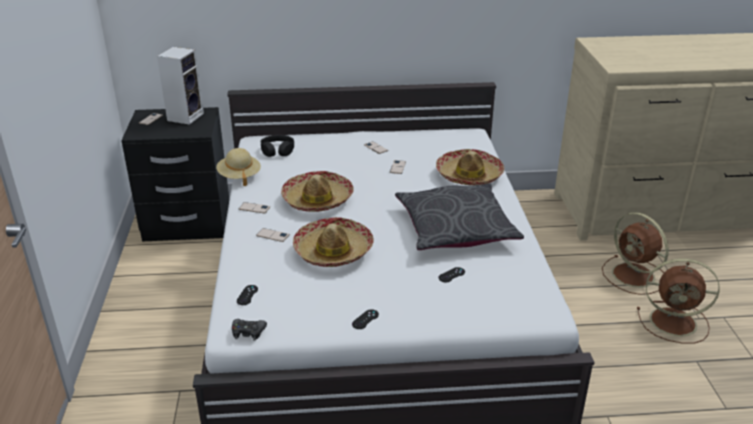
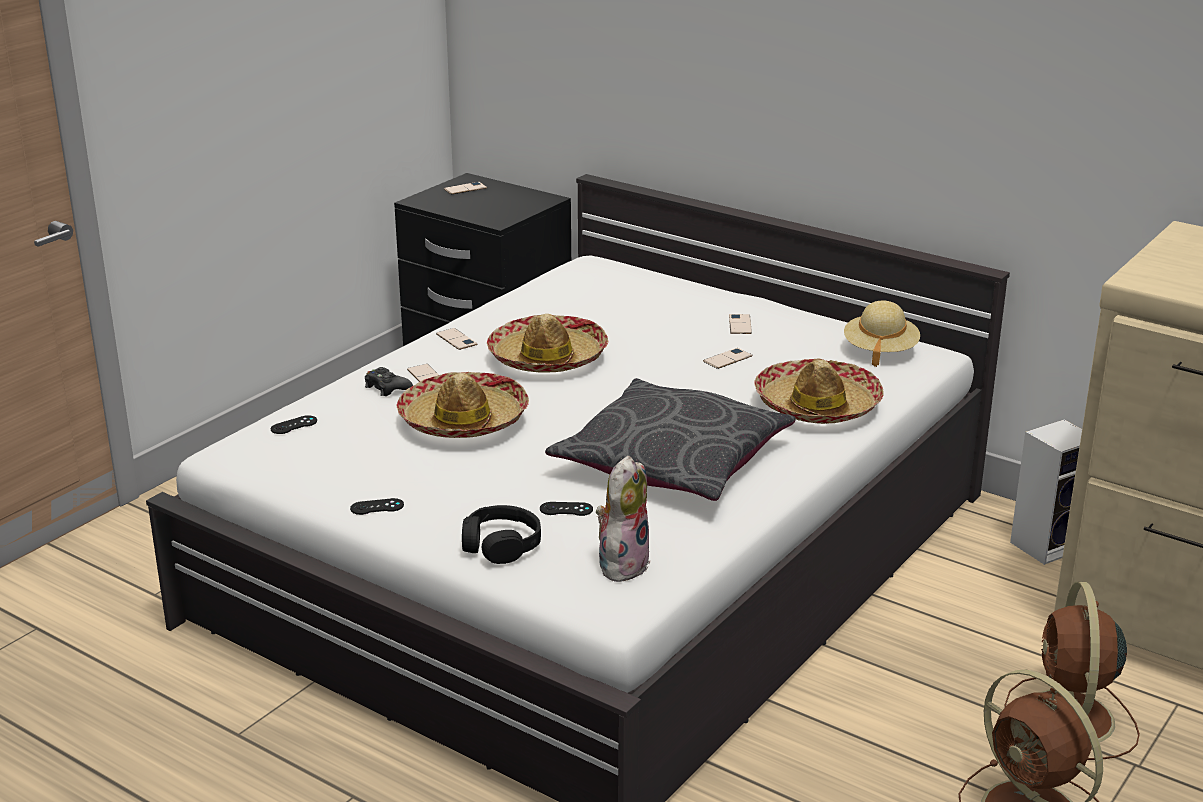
camera: 40 degrees right, 5 degrees down
(185, 116) = (511, 197): speaker -> speaker (1047, 545)
(239, 176) = (500, 298): beige hat -> beige hat (880, 351)
(248, 332) = (237, 462): black game controller -> black game controller (386, 388)
(277, 151) = (597, 284): black headphones -> black headphones (501, 545)
(516, 290) = (622, 563): none -> plush toy

